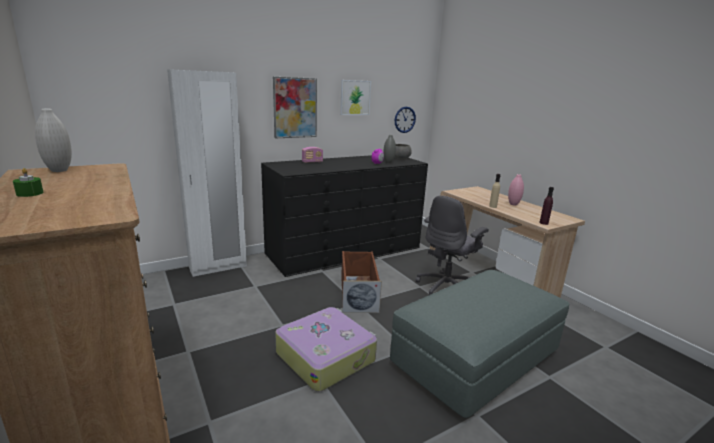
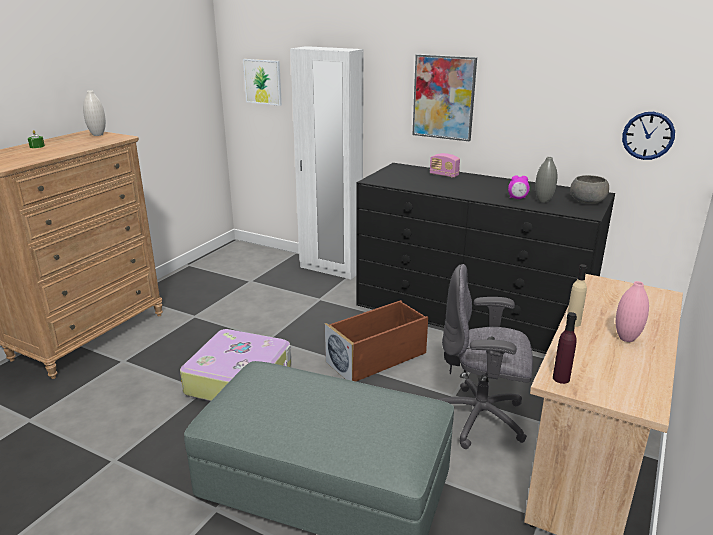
camera: 60 degrees right, 5 degrees up
(355, 97) = (542, 89): picture -> picture (263, 82)

